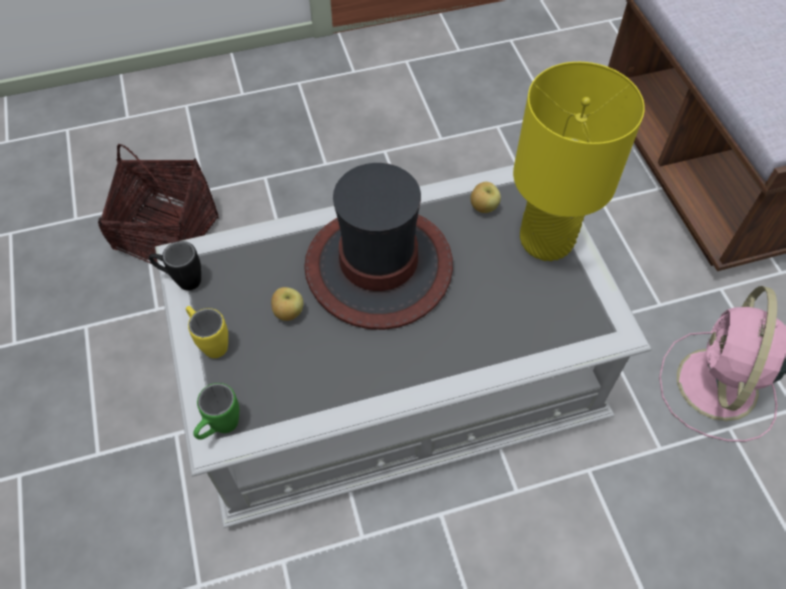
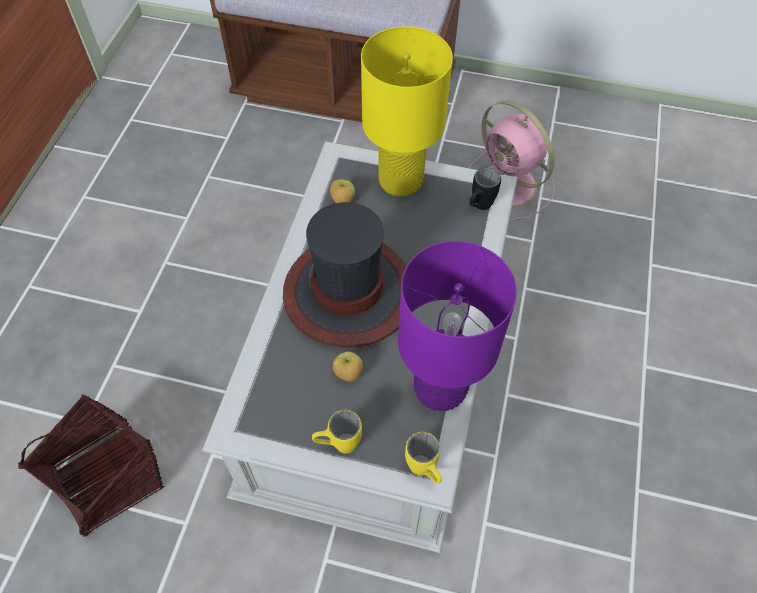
camera: 60 degrees left, 0 degrees up
(181, 280) = (258, 441): black mug -> black mug (479, 207)
(220, 429) = (424, 471): green mug -> yellow mug
(316, 400) = (439, 391): none -> purple table lamp

